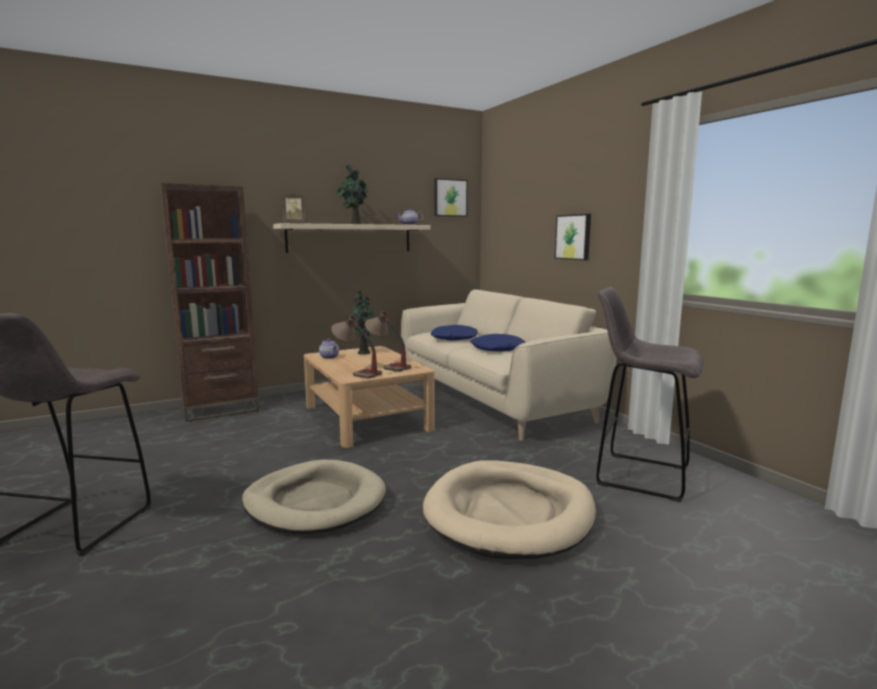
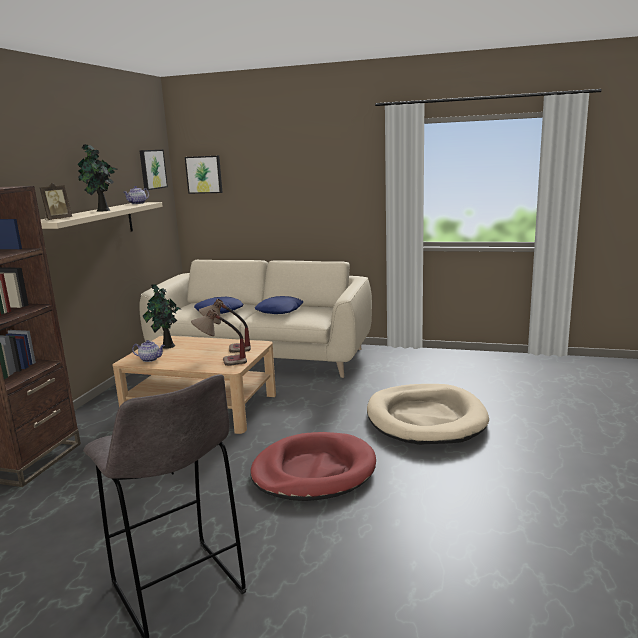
camera: 45 degrees left, 5 degrees up
(315, 502) = (313, 471): beige dog bed -> red dog bed
(573, 237) = (306, 204): picture -> picture (204, 174)
(639, 475) = (437, 371): grey stool -> none

